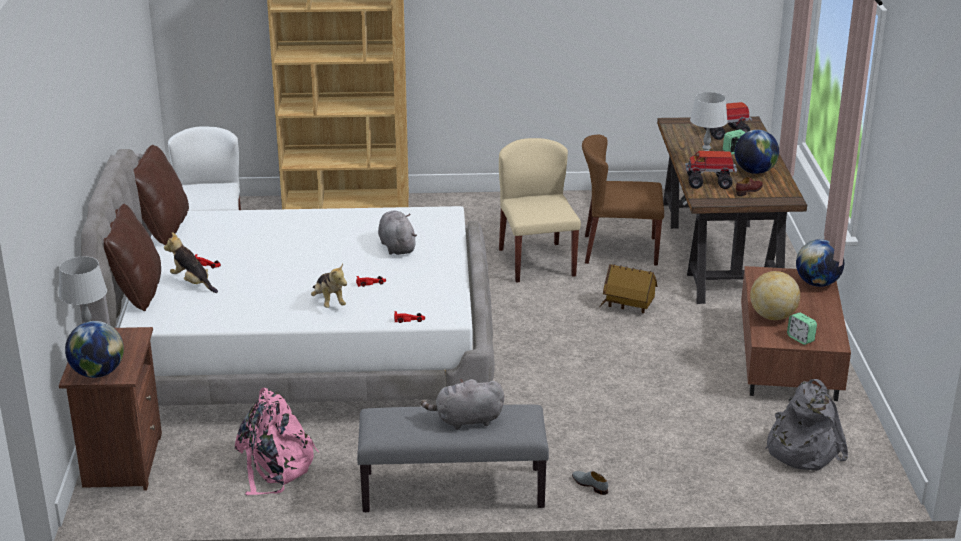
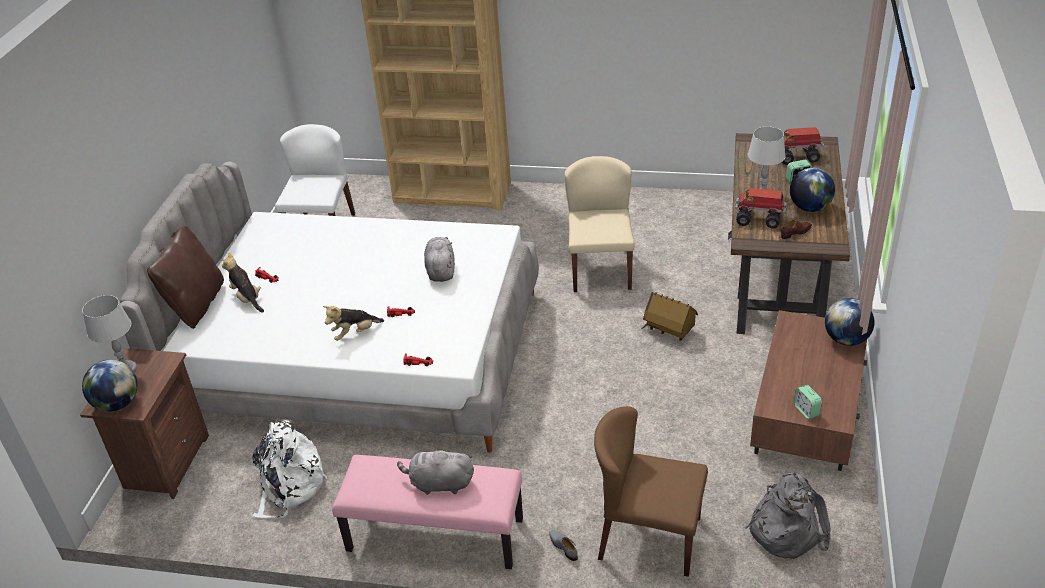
camera: 15 degrees right, 10 degrees up
(162, 228) = (247, 232): brown pillow -> none
(275, 467) = (289, 486): pink backpack -> white backpack
(329, 302) = (355, 333): plush toy -> plush toy turned 75 degrees clockwise
(452, 491) = (434, 536): grey bench -> pink bench
(619, 250) = (682, 262): brown chair -> brown chair (648, 538)
(772, 316) = (786, 378): globe -> none

